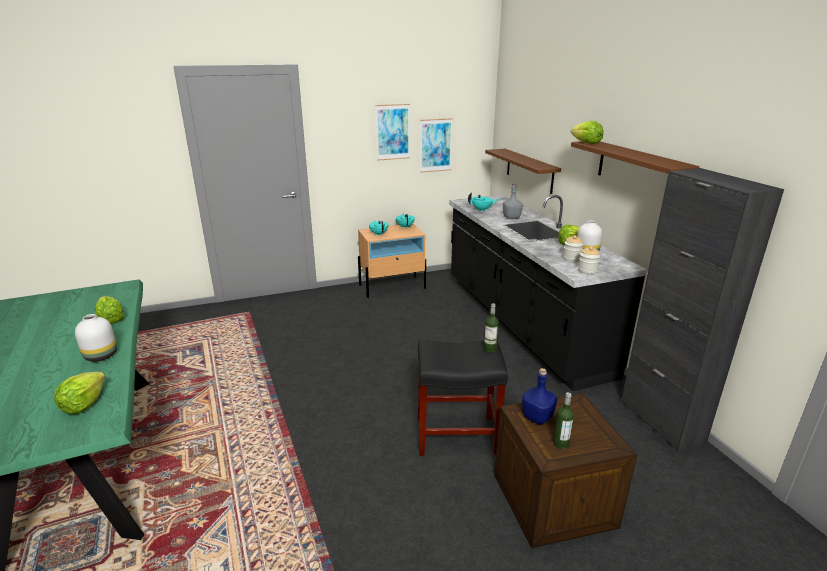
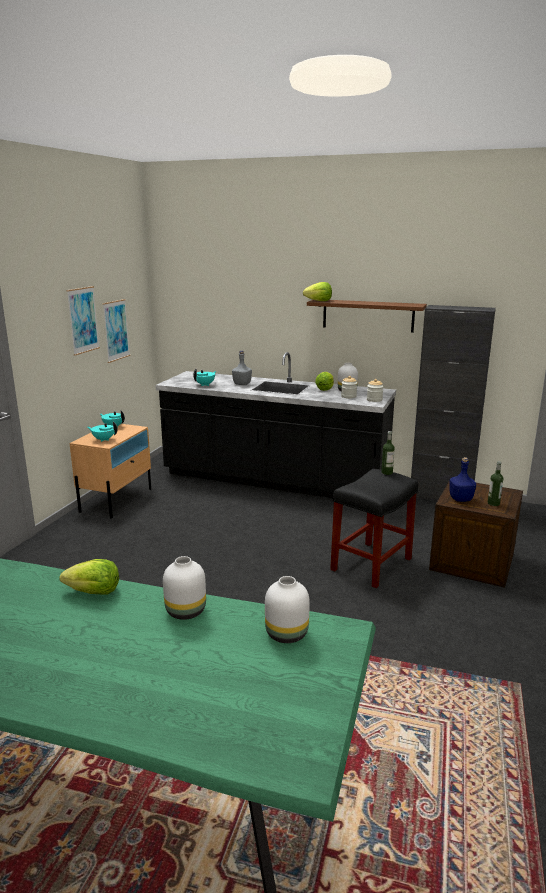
camera: 50 degrees left, 5 degrees down
(84, 404) = (286, 634): lettuce -> white vase
(529, 170) = (224, 339): brown shelf -> none

